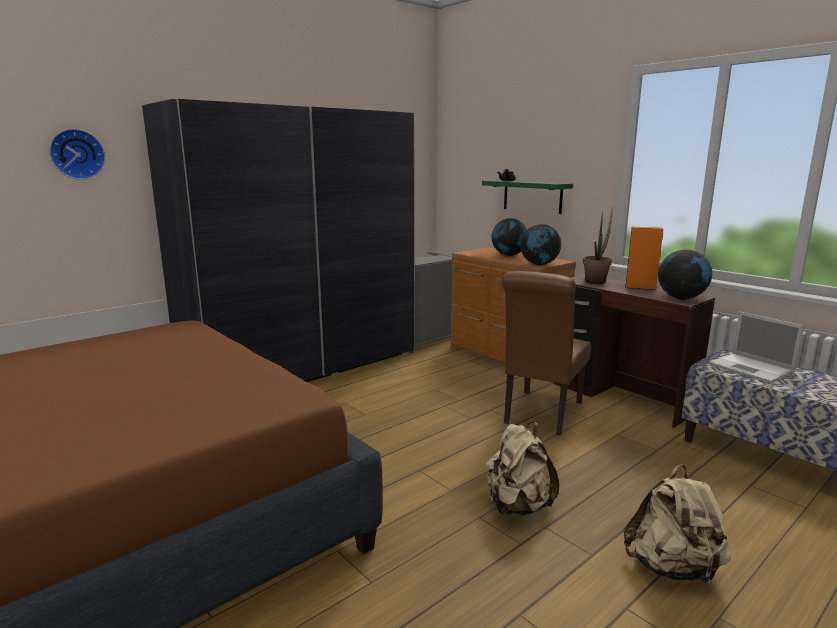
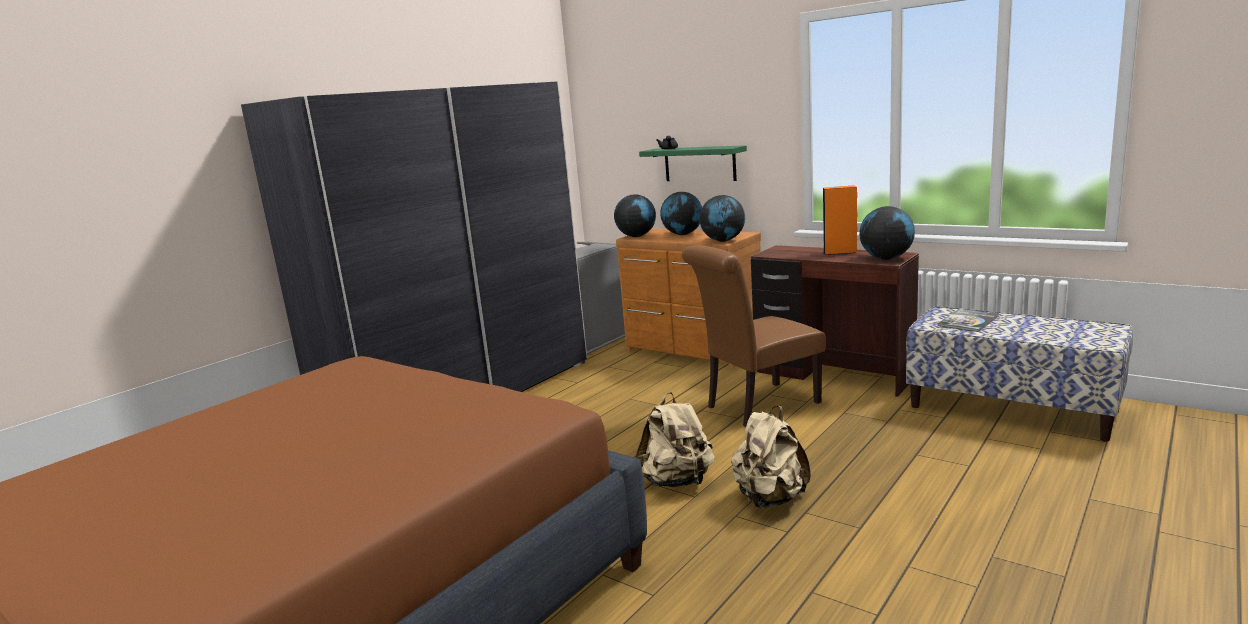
camera: 10 degrees left, 0 degrees up
(77, 154) = (170, 173): wall clock -> none
(470, 252) = (636, 236): none -> globe
(540, 414) = (757, 406): brown chair -> brown chair turned 45 degrees clockwise
(596, 281) = (791, 251): potted plant -> none
(672, 568) = (938, 524): beige backpack -> beige backpack (677, 481)
(752, 368) = (968, 321): laptop -> book

